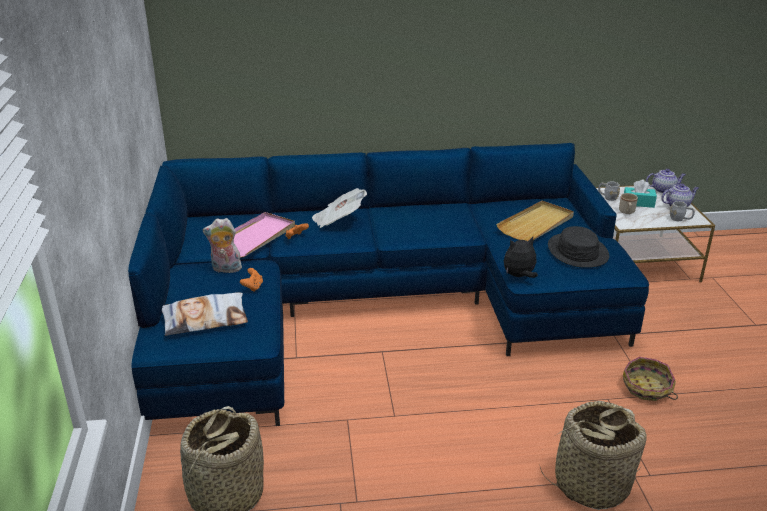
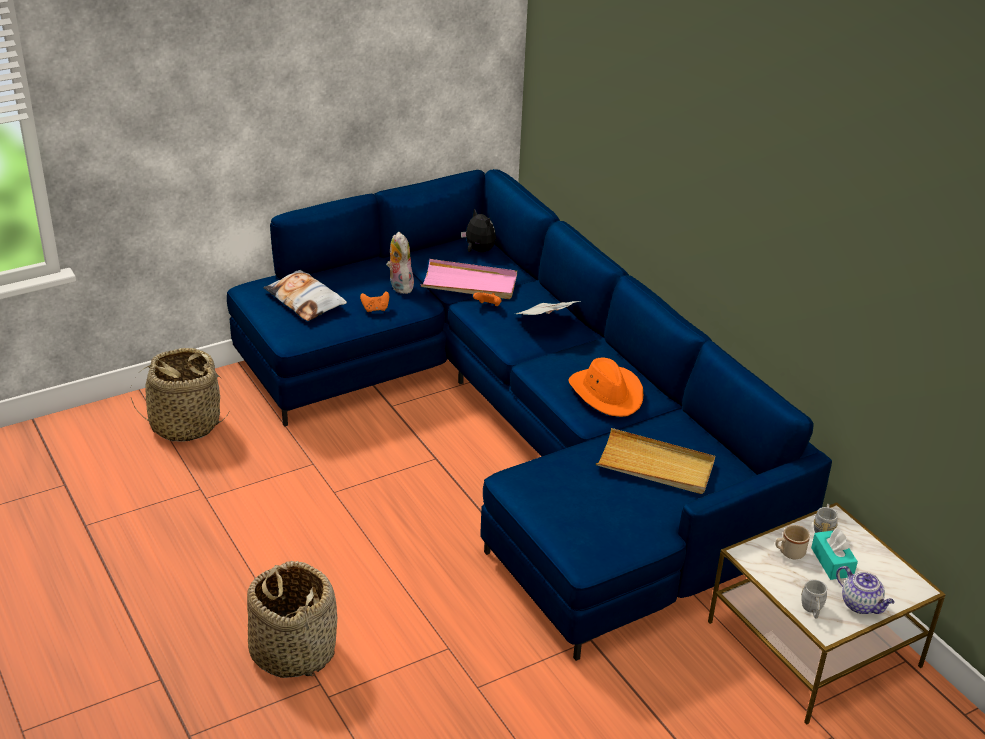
camera: 65 degrees right, 5 degrees up
(444, 220) = (606, 393): none -> orange hat
(519, 276) = (515, 473): plush toy -> plush toy (478, 251)
(577, 251) = (605, 509): black hat -> none
(647, 388) = (489, 681): basket -> none
(663, 190) = (907, 586): teapot -> none

